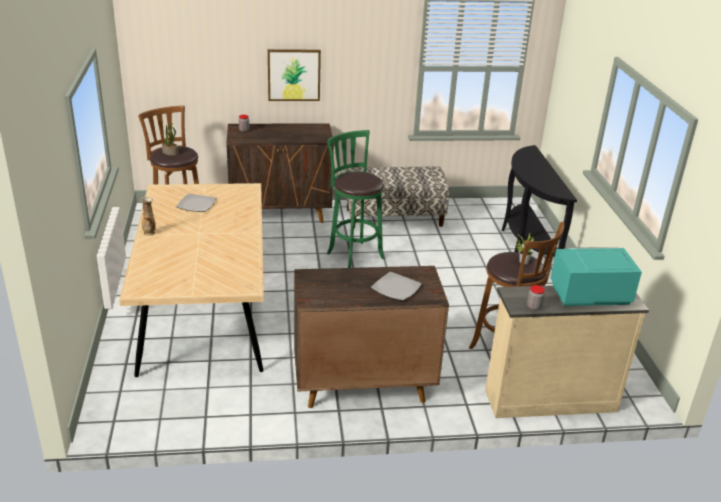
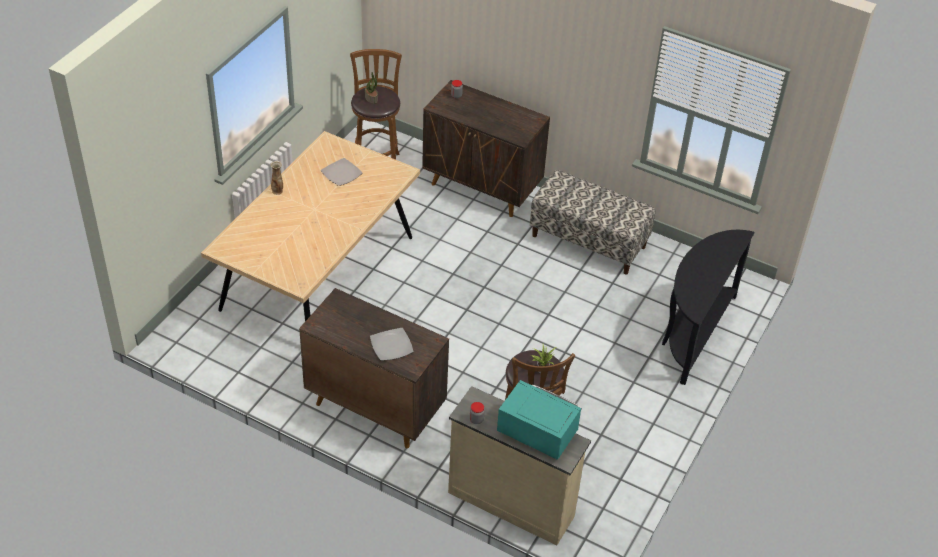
camera: 35 degrees right, 15 degrees up
(294, 75) = (520, 57): picture -> none
(353, 254) = (502, 269): green stool -> none

